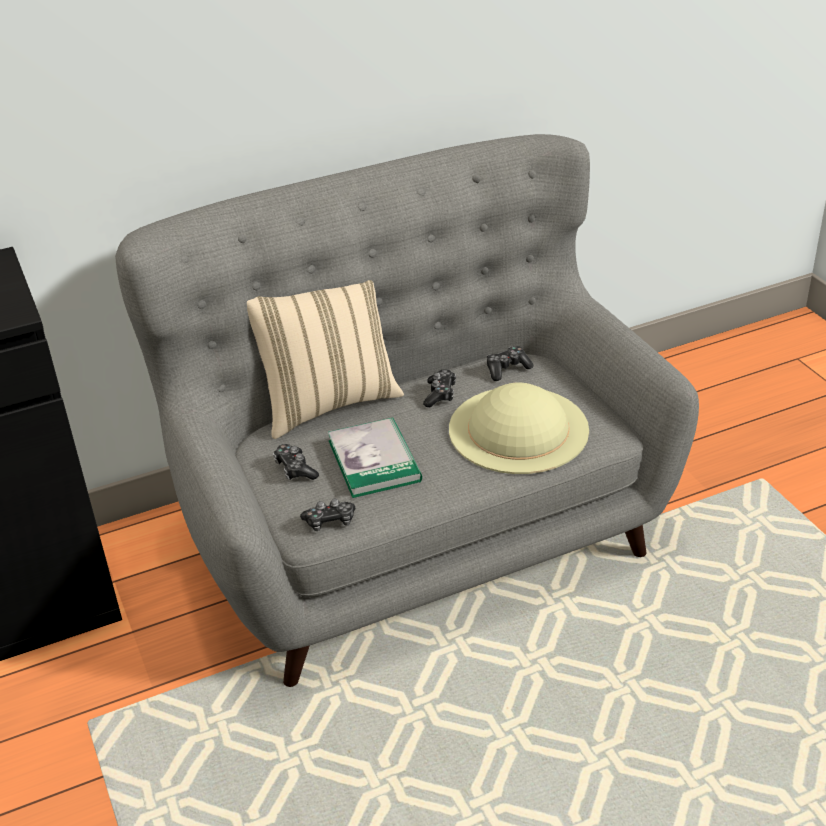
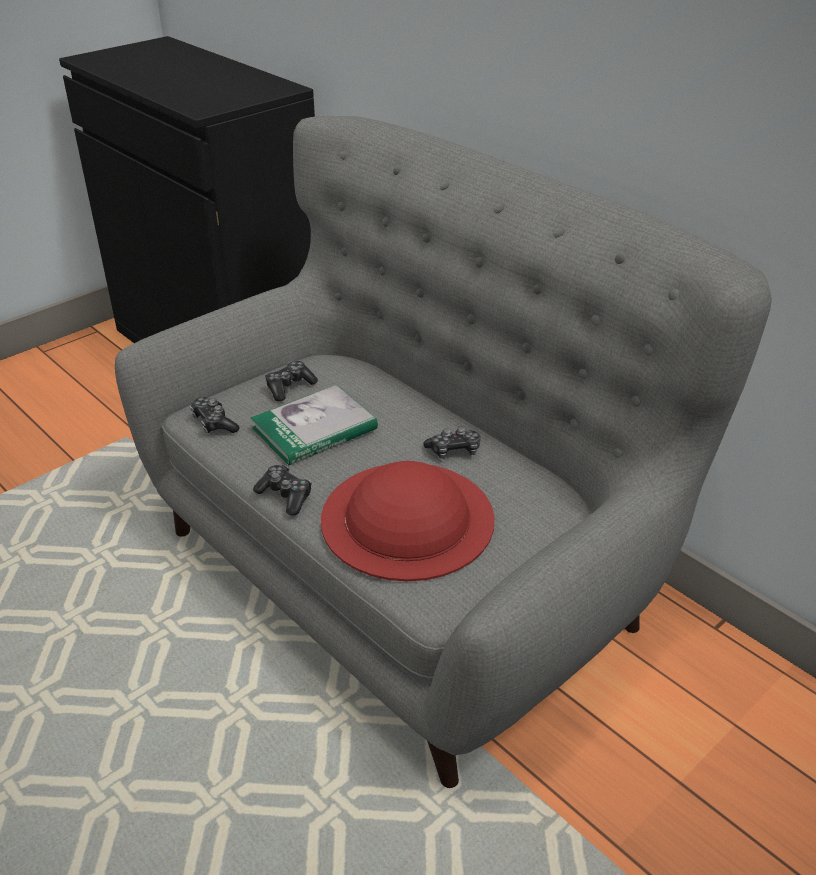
camera: 70 degrees right, 0 degrees up
(328, 403) = (407, 384): beige pillow -> none
(507, 369) = (532, 491): game controller -> game controller (285, 496)
(518, 429) = (407, 518): beige hat -> red hat

